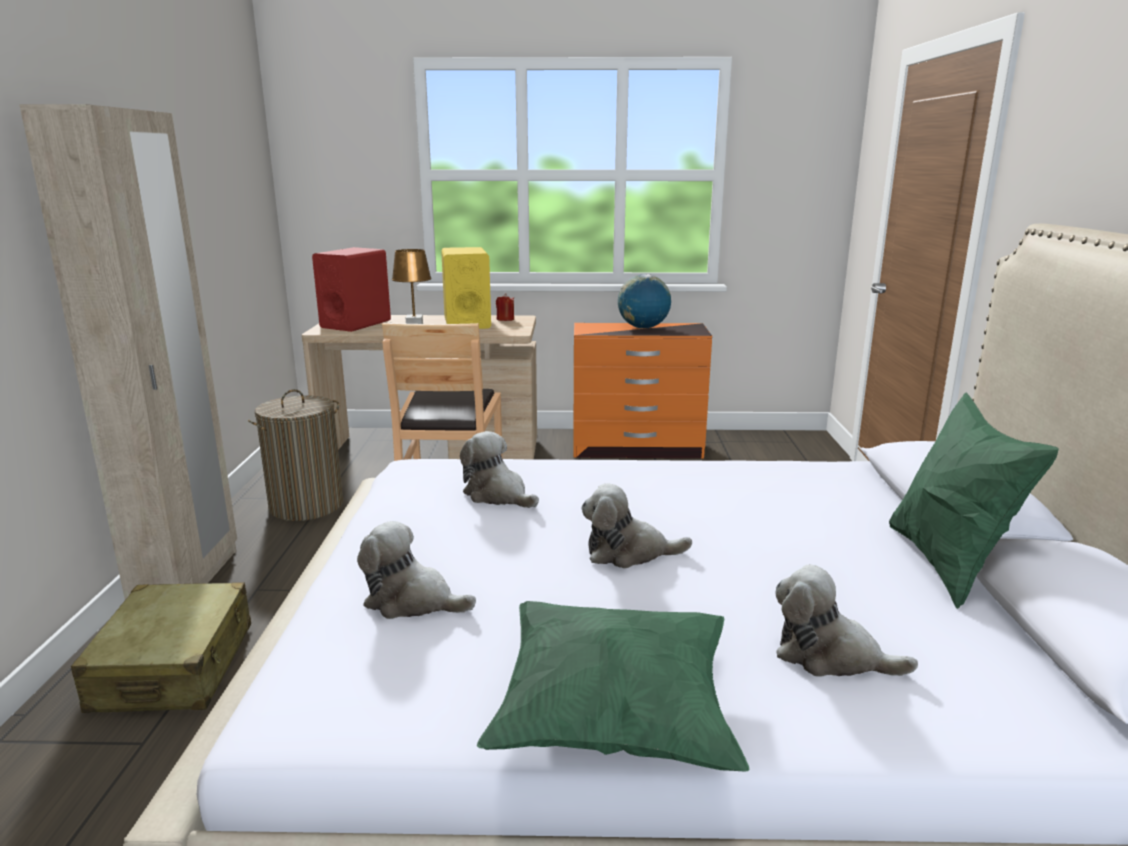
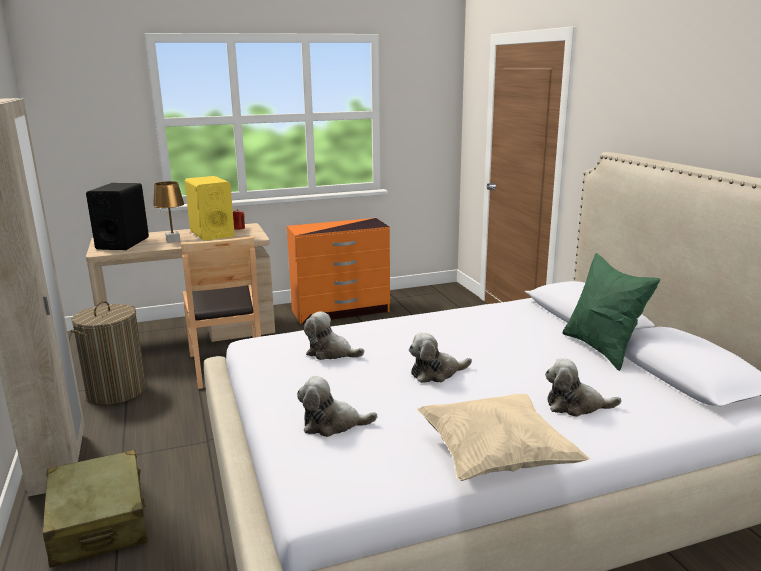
camera: 20 degrees left, 0 degrees up
(356, 324) = (123, 243): red speaker -> black speaker
(614, 719) = (495, 458): green pillow -> beige pillow
(643, 328) = (339, 225): globe -> none

